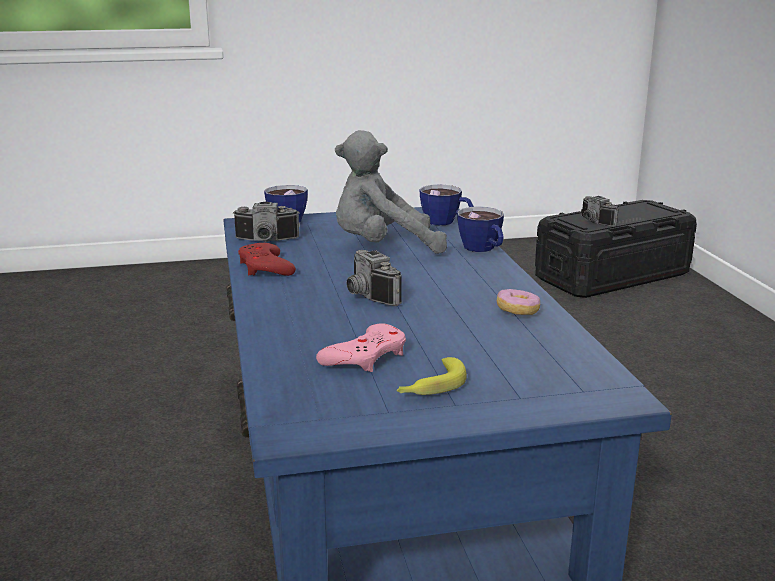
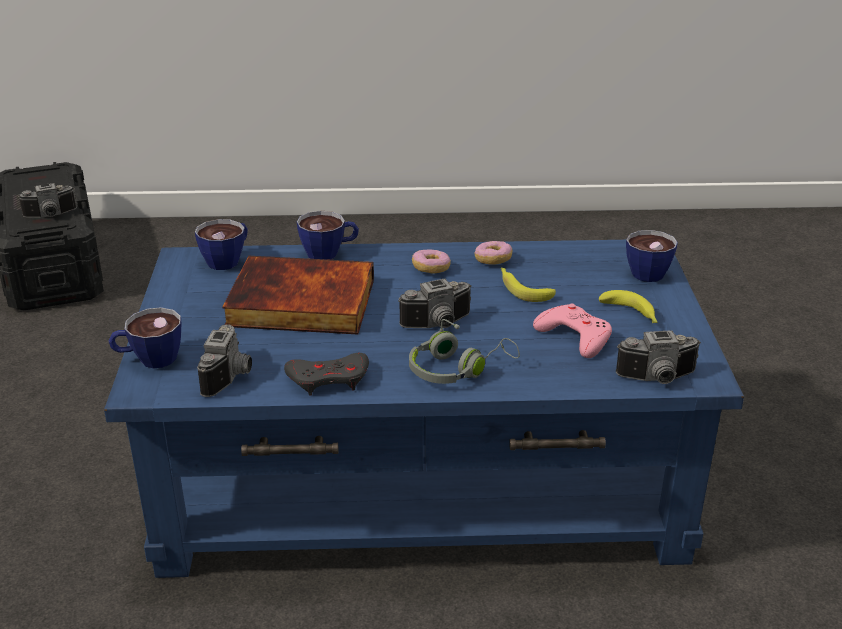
camera: 80 degrees left, 10 degrees up
(265, 267) = (329, 379): red game controller -> grey game controller
(283, 403) = (658, 379): none -> camera
(289, 308) = (457, 369): none -> grey headphones
(383, 248) = (300, 304): grey plush toy -> book
(460, 327) = (522, 289): none -> banana
(478, 287) = (431, 269): none -> donut
(555, 395) = (645, 270): none -> cup

